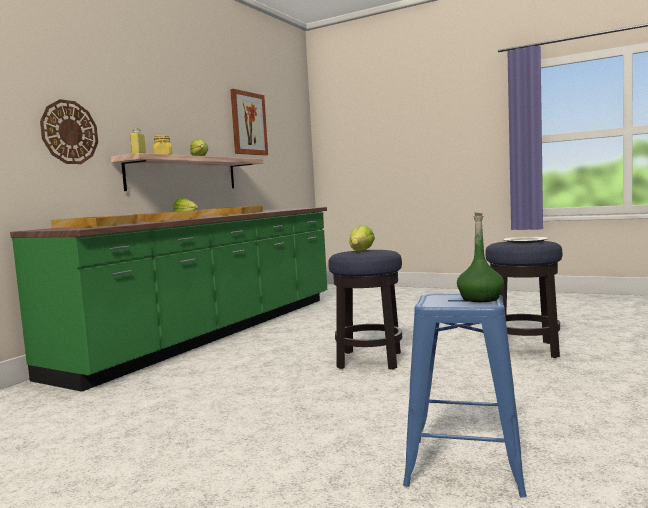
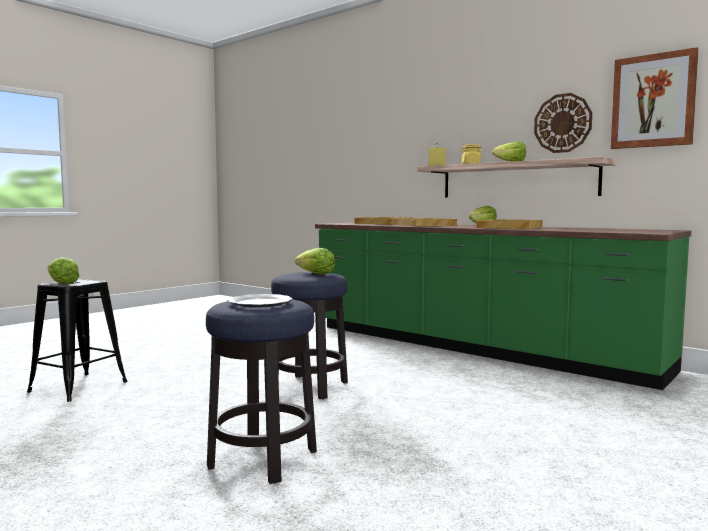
camera: 100 degrees right, 0 degrees up
(69, 132) = (406, 152): wall clock -> wall clock (562, 123)
(463, 466) = (79, 387): blue stool -> black stool
(480, 299) = (62, 283): green bottle -> lettuce

